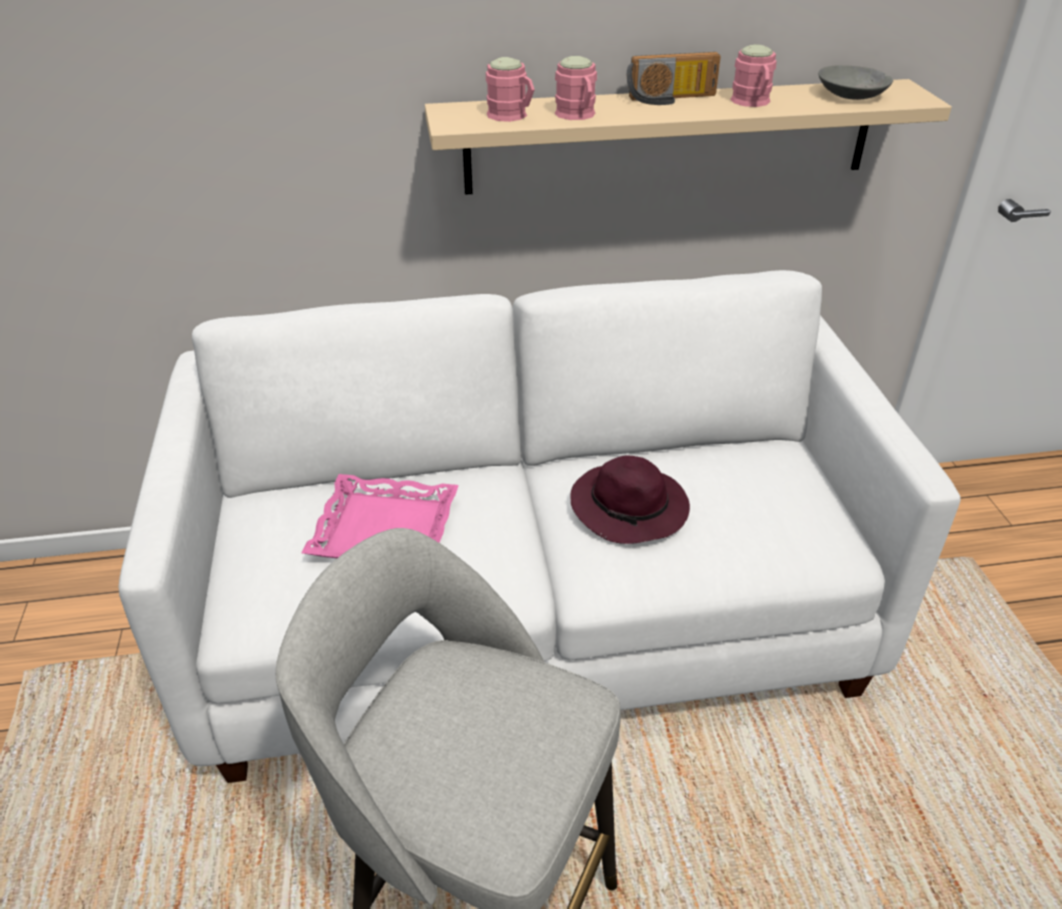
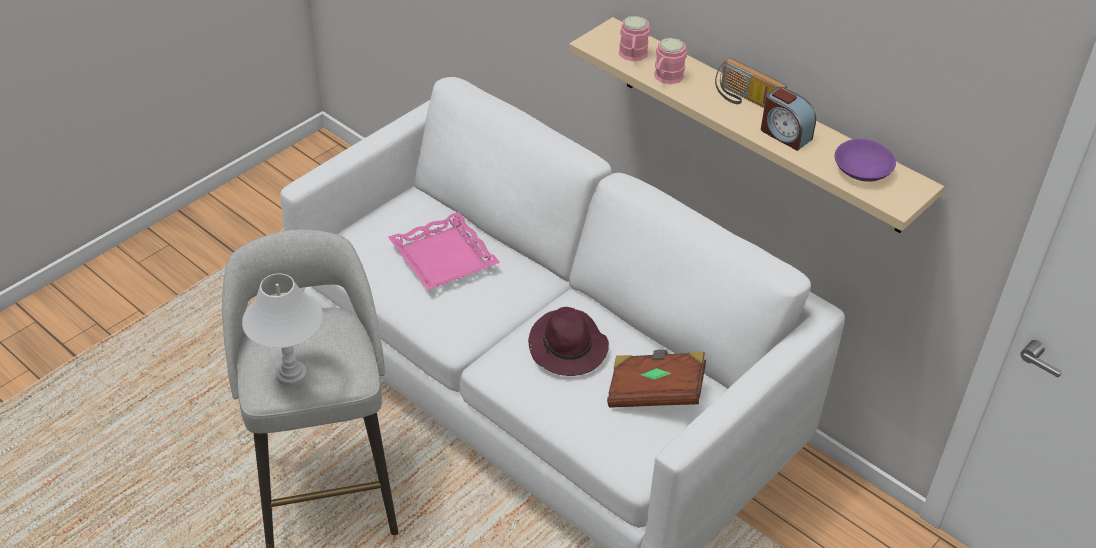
camera: 50 degrees right, 5 degrees up
(511, 777) = (292, 375): none -> white table lamp
(752, 103) = (785, 134): pink mug -> alarm clock
(752, 483) = (655, 392): none -> brown book
(852, 95) = (862, 171): grey bowl -> purple bowl

